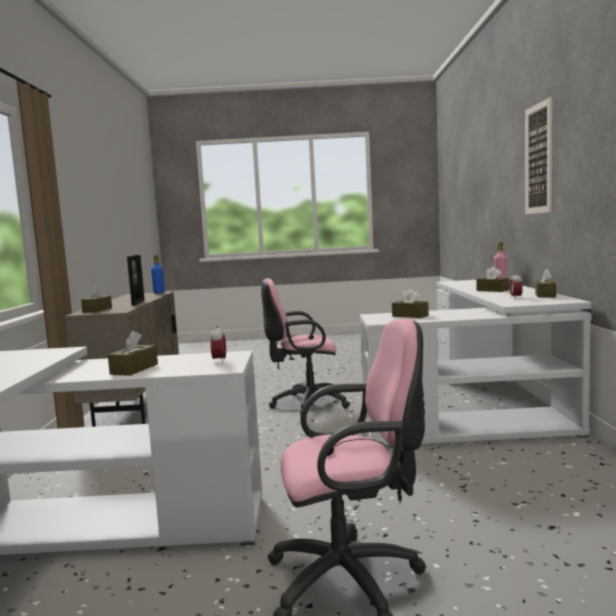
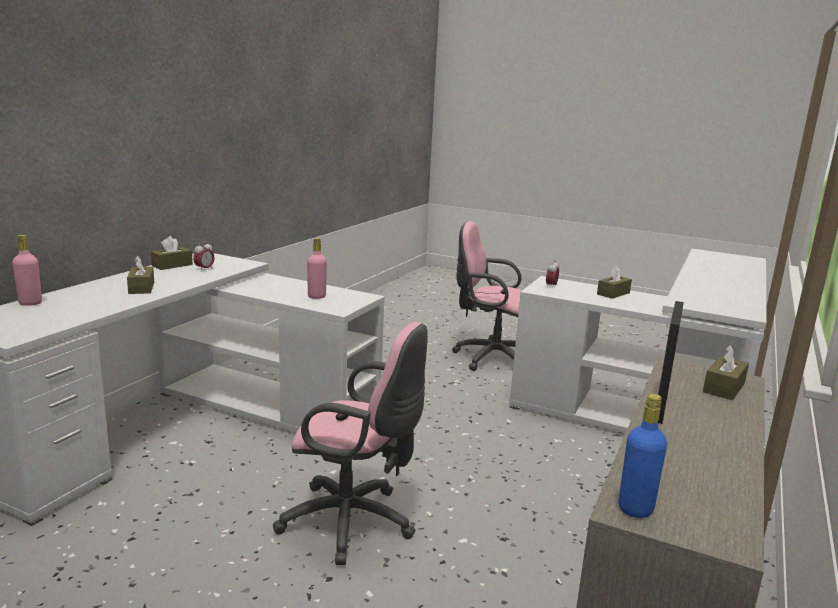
camera: 155 degrees left, 10 degrees up
(410, 316) = (316, 296): brown tissue box -> pink bottle
(538, 159) = (78, 101): picture -> none

